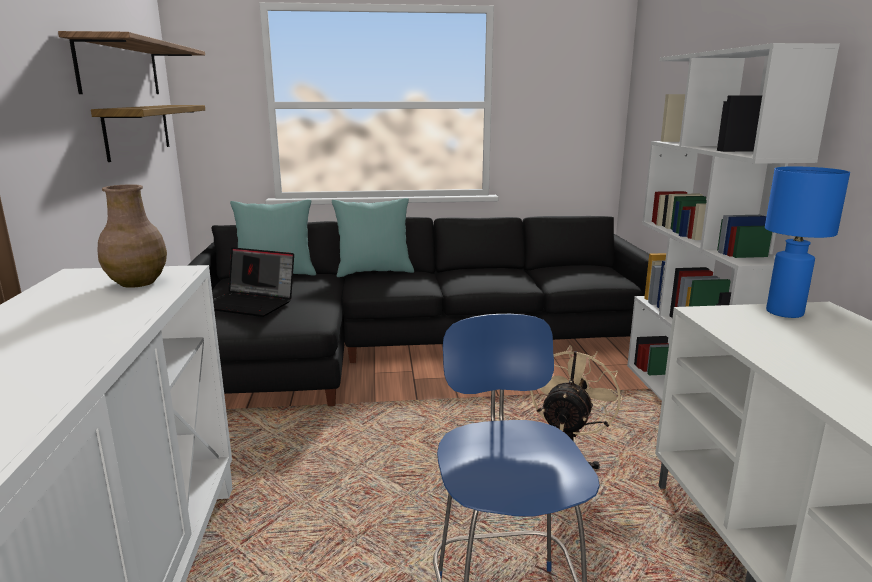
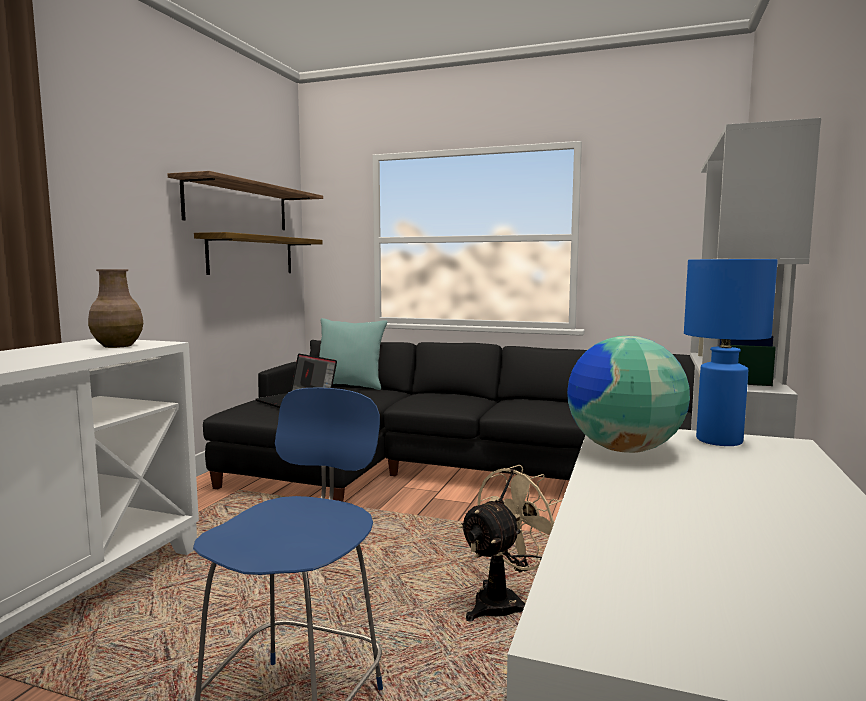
camera: 25 degrees right, 10 degrees down
(374, 272) = (435, 393): turquoise pillow -> none
(746, 334) = (623, 450): none -> globe

